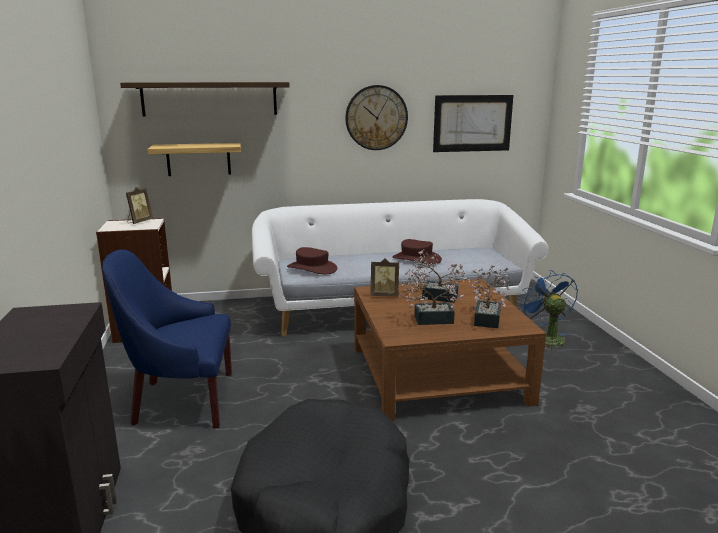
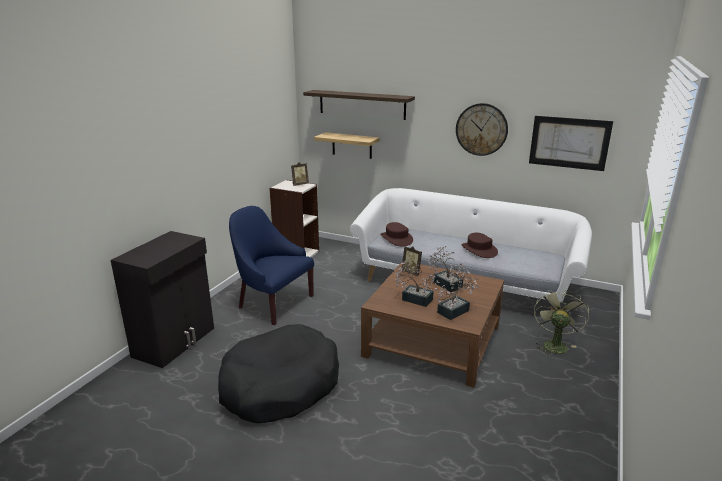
camera: 35 degrees right, 5 degrees up
(546, 338) = (554, 344): blue fan -> green fan

